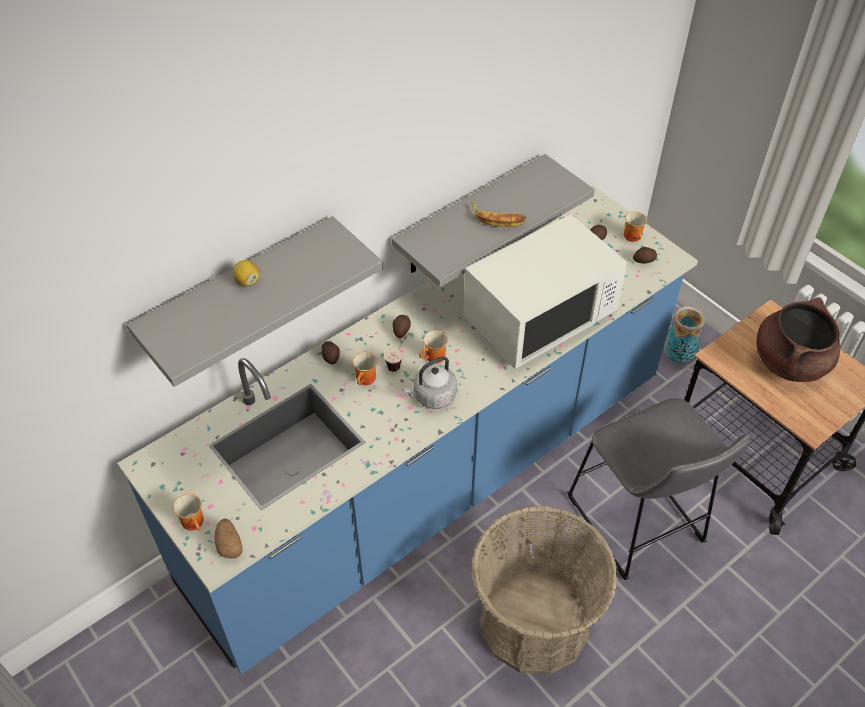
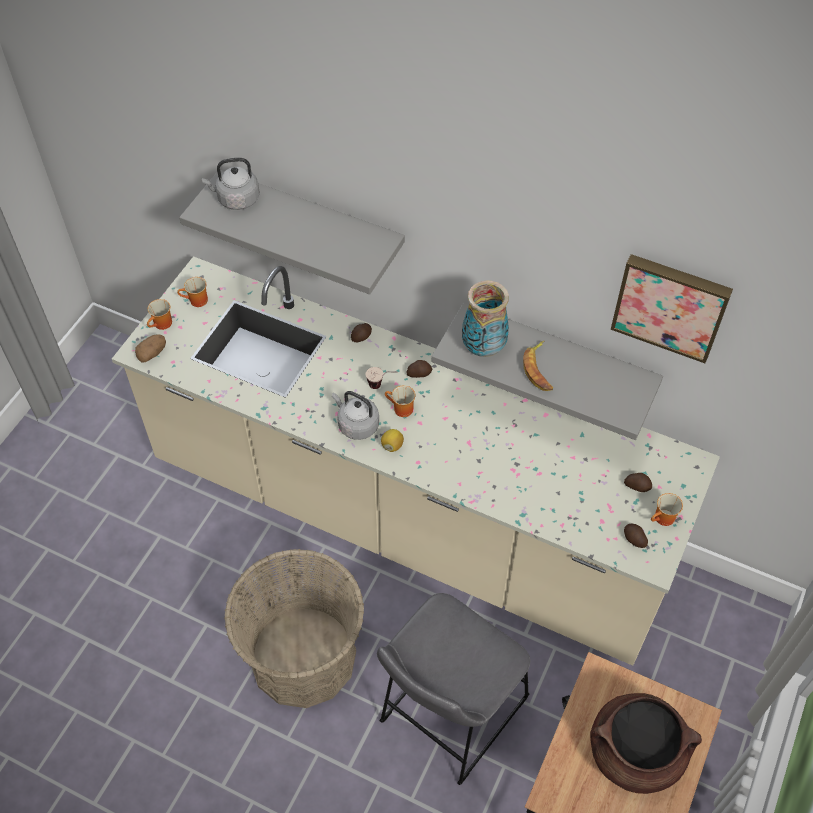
camera: 65 degrees right, 5 degrees up
(185, 323) = (236, 199): none -> grey kettle
(247, 281) = (298, 215): lemon -> lemon (392, 445)
(366, 380) = (350, 371): mug -> mug (196, 302)
(432, 480) = (406, 519): blue counter -> beige counter
(539, 317) = (497, 473): white microwave -> none
(544, 81) = (671, 305): none -> picture
(678, 357) = (690, 689): vase -> vase (484, 348)

